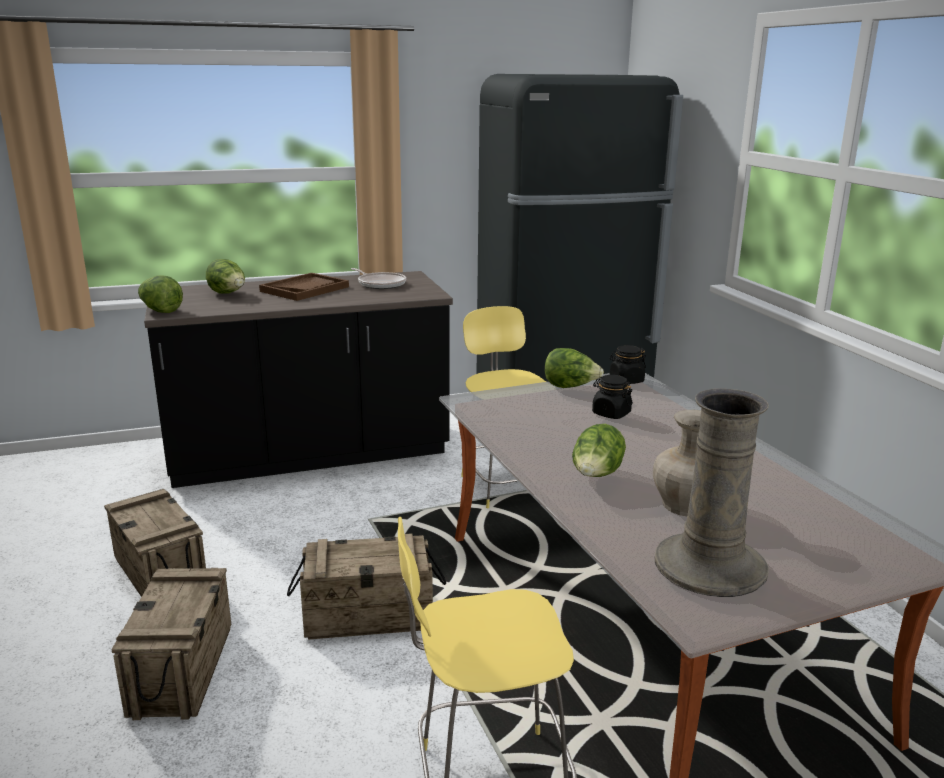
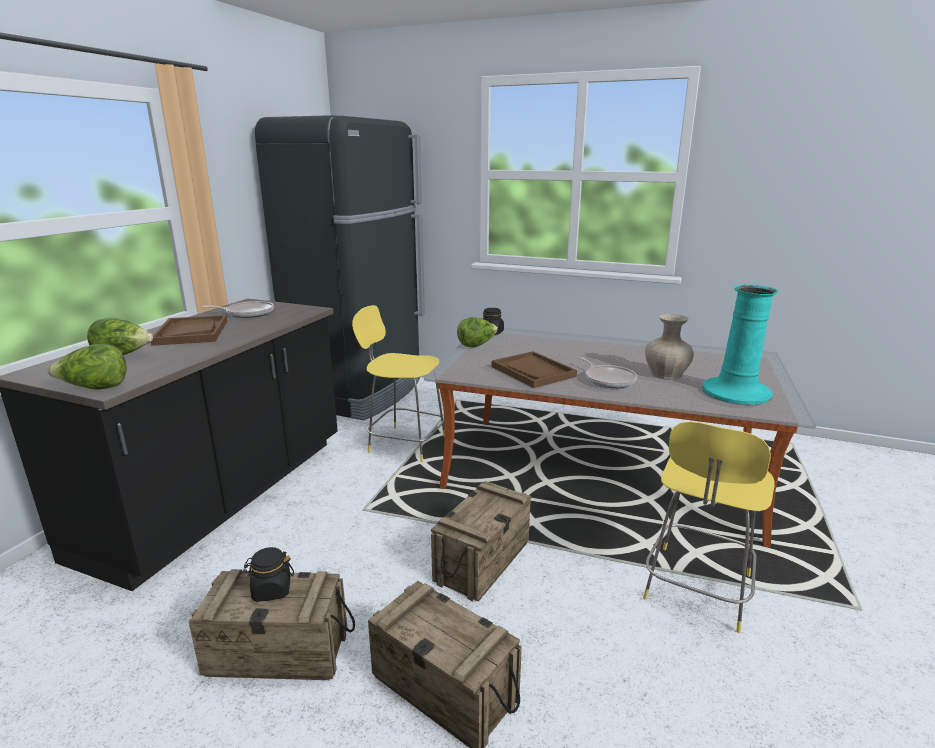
camera: 50 degrees left, 0 degrees up
(545, 434) = (533, 371): none -> brown tray
(596, 476) = (608, 379): lettuce -> frying pan
(611, 413) = (531, 350): black jar -> black jar (271, 590)
(710, 565) = (735, 392): beige vase -> turquoise vase

